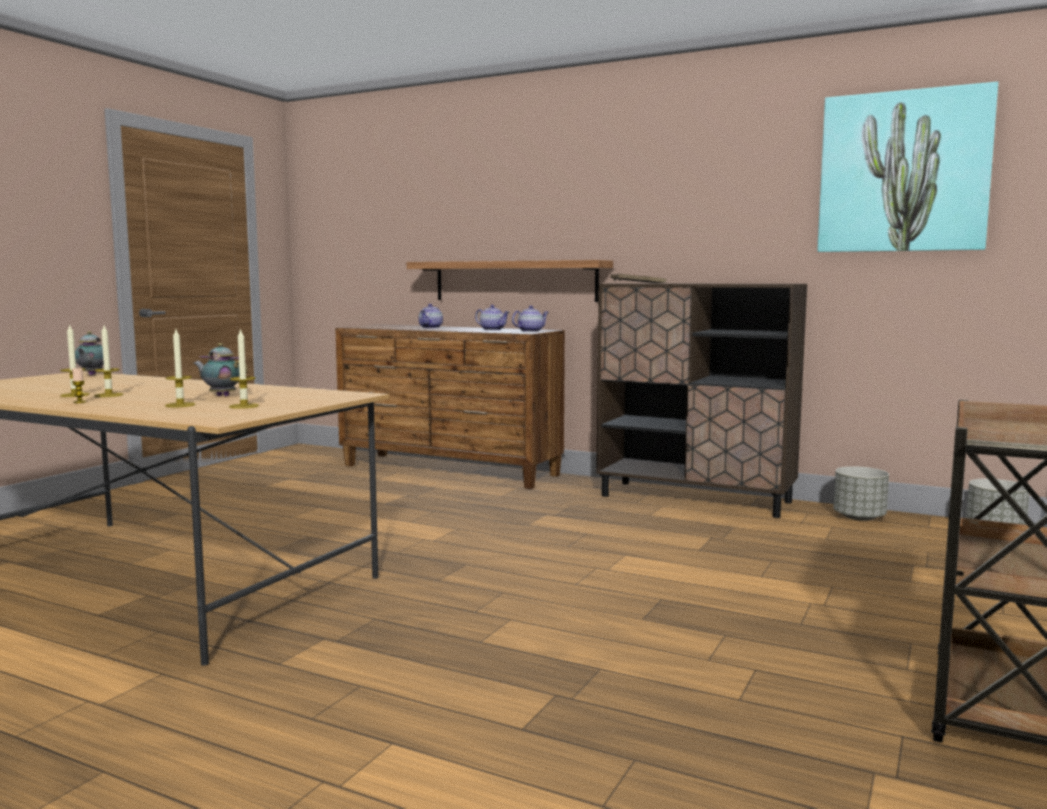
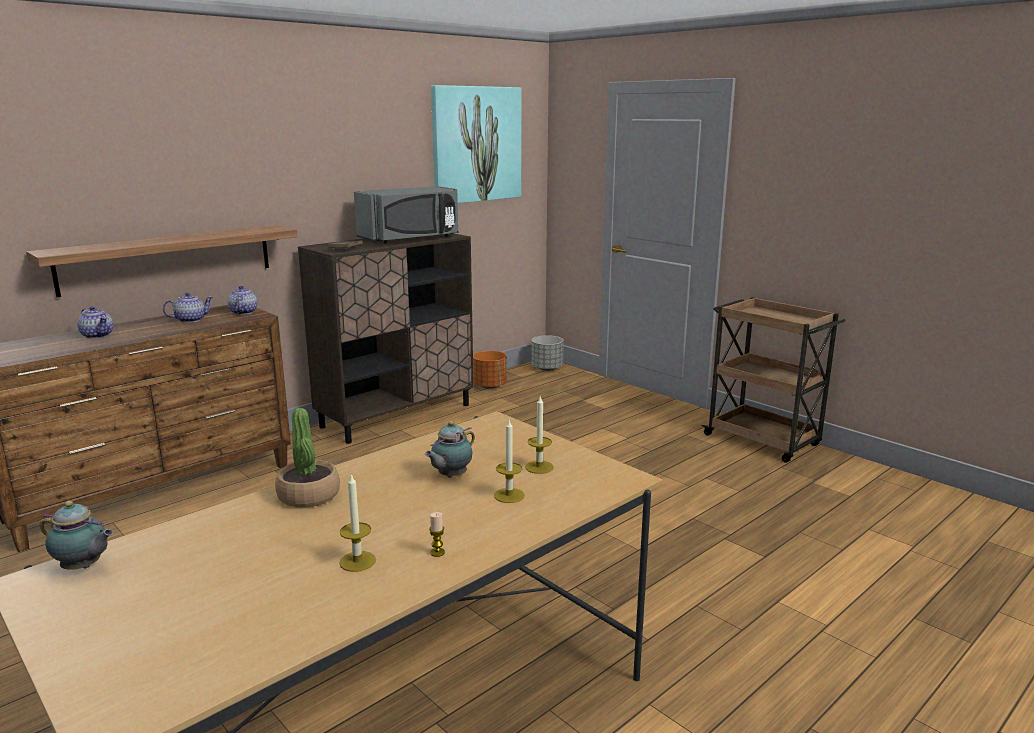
camera: 70 degrees left, 10 degrees up
(109, 395) = (382, 538): candle -> none
(185, 384) = (309, 495): none -> potted plant
(728, 283) = (410, 239): none -> grey microwave
(859, 517) = (490, 386): grey planter -> orange planter

